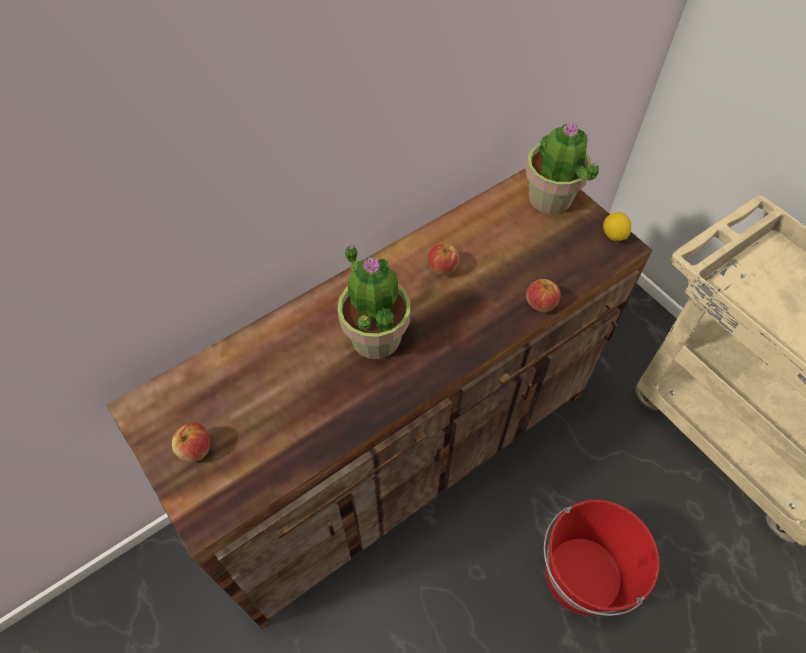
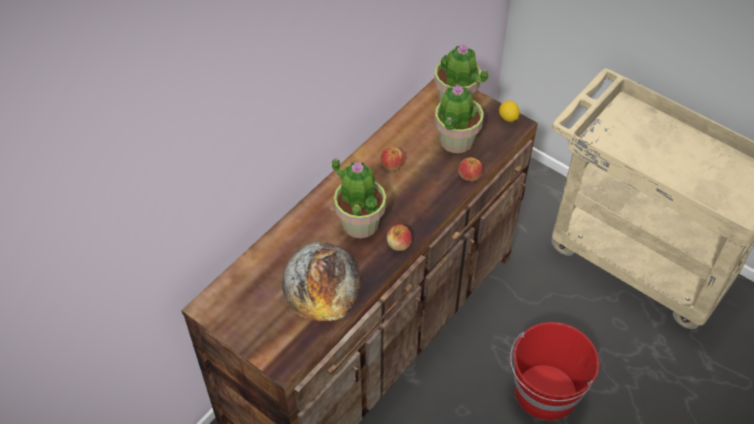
camera: 15 degrees left, 5 degrees down
(195, 449) = (259, 323): apple -> apple (399, 244)
(298, 408) = (321, 281): none -> bread
(535, 252) = (455, 141): none -> potted plant

